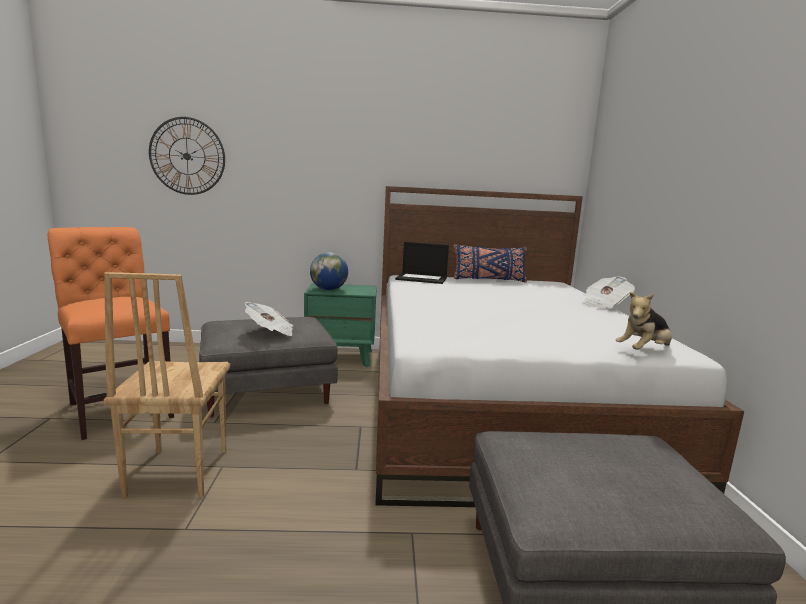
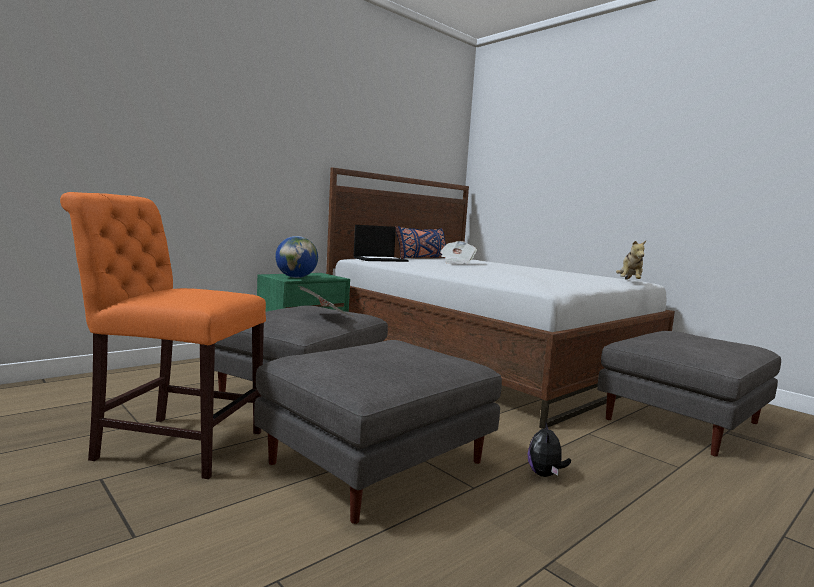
camera: 40 degrees left, 5 degrees down
(176, 473) = (376, 464): brown chair -> grey ottoman
(187, 156) = (95, 109): wall clock -> none
(262, 551) = (545, 475): none -> plush toy
(604, 305) = (534, 267): newspaper -> newspaper (456, 263)

